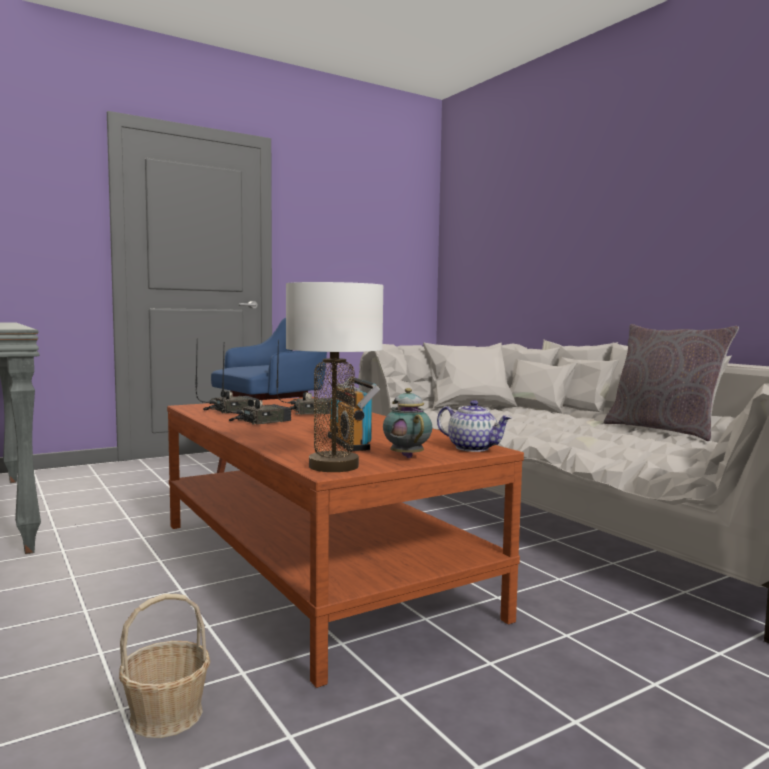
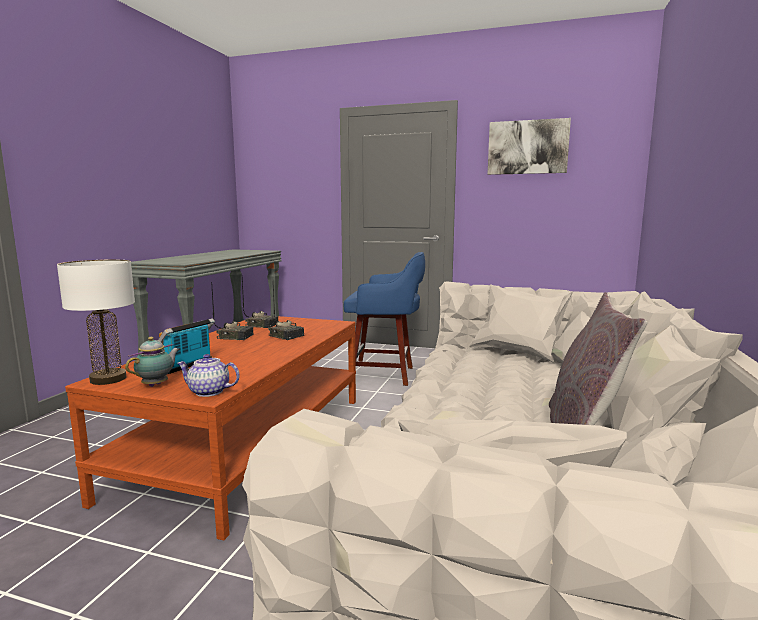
camera: 50 degrees right, 5 degrees up
(167, 715) = (38, 484): basket -> none
(344, 206) = (527, 147): none -> picture
(473, 448) = (208, 392): teapot -> teapot turned 105 degrees clockwise

